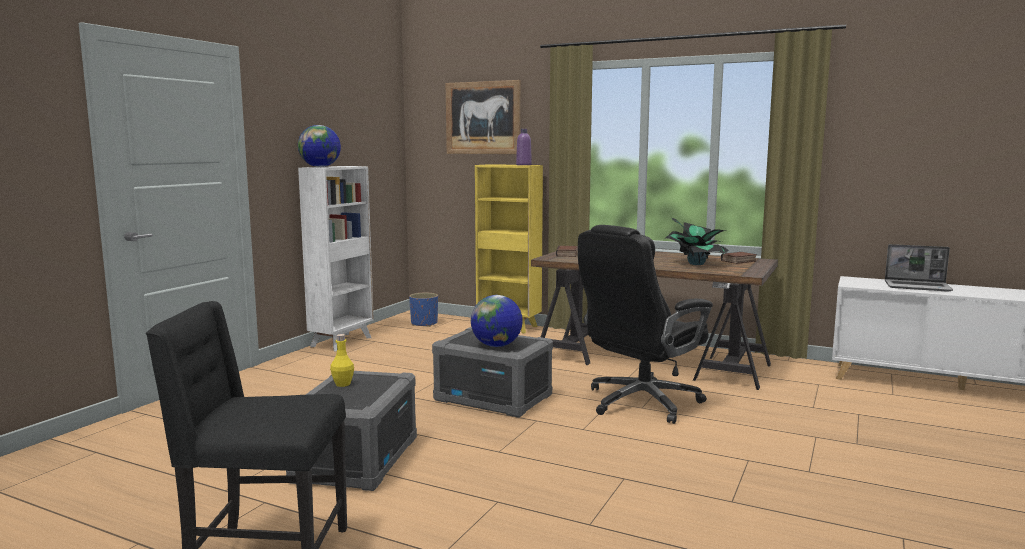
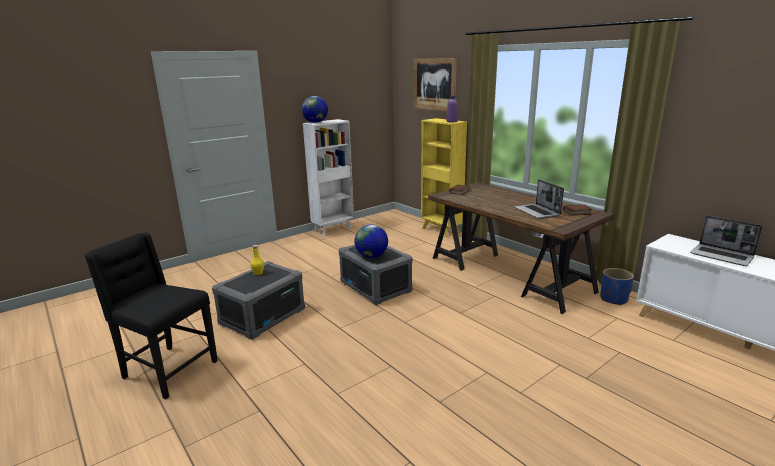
camera: 25 degrees right, 10 degrees up
(424, 324) = (392, 221): blue planter -> blue planter (613, 299)
(640, 402) = (463, 308): black office chair -> none
(696, 264) = (537, 212): potted plant -> laptop

